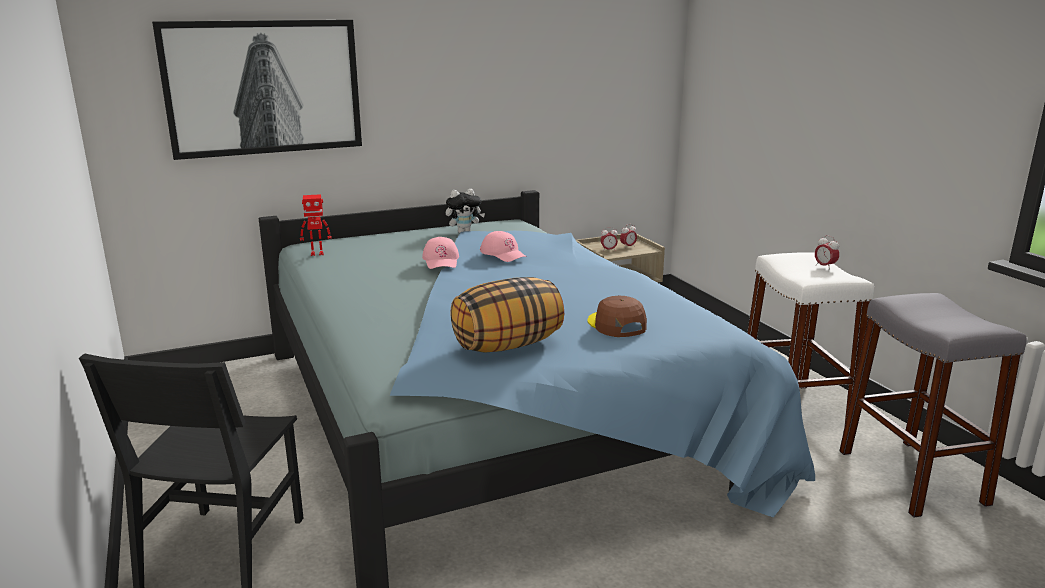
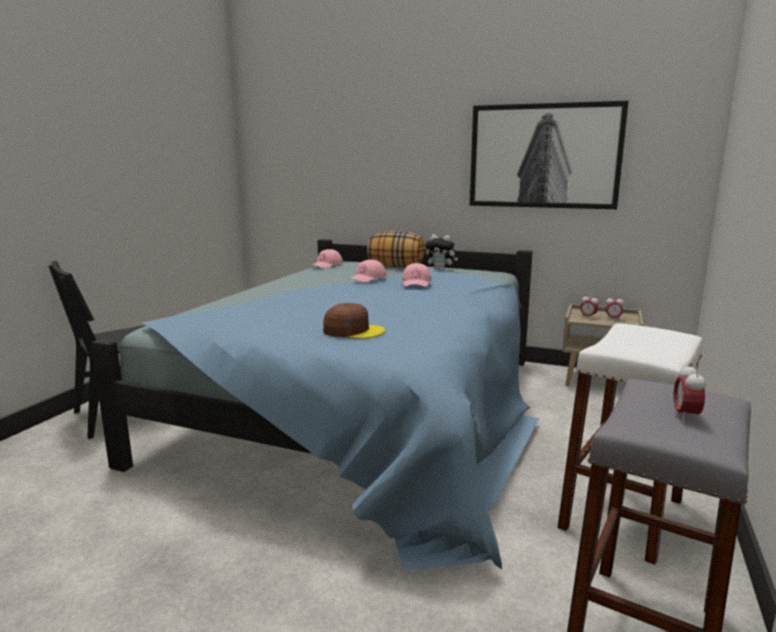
camera: 45 degrees right, 5 degrees down
(264, 87) = (333, 150): picture -> picture (544, 156)
(317, 253) = (327, 265): toy robot -> pink cap
(507, 345) = (259, 320): pillow -> pillow (396, 266)
(616, 325) = (353, 331): brown cap -> brown cap turned 75 degrees clockwise
(824, 267) = (663, 345): alarm clock -> alarm clock (685, 416)

